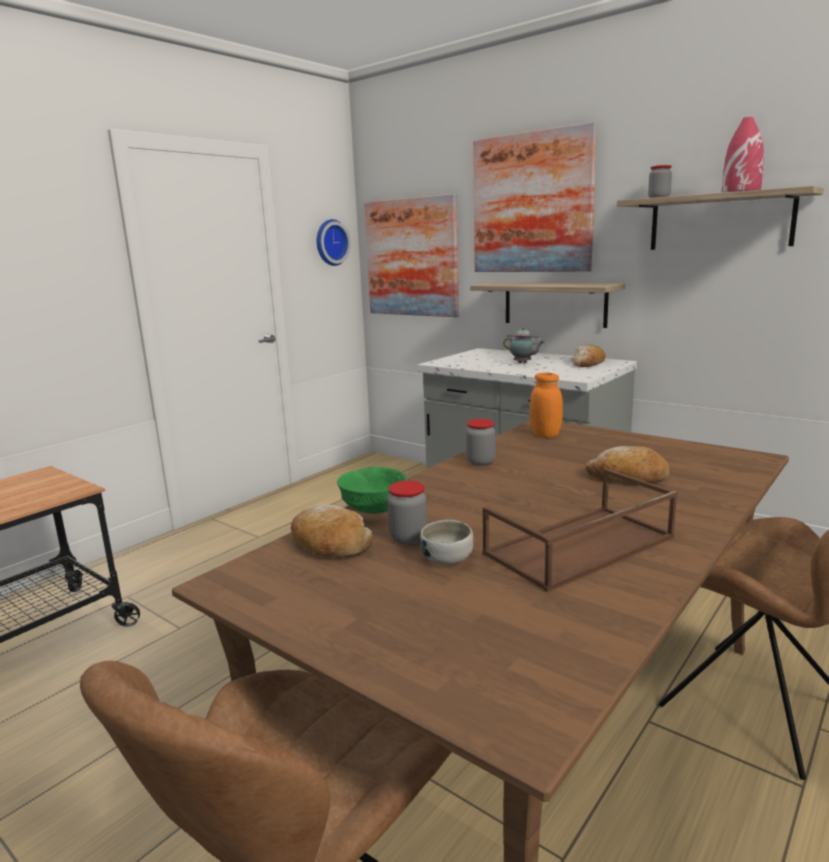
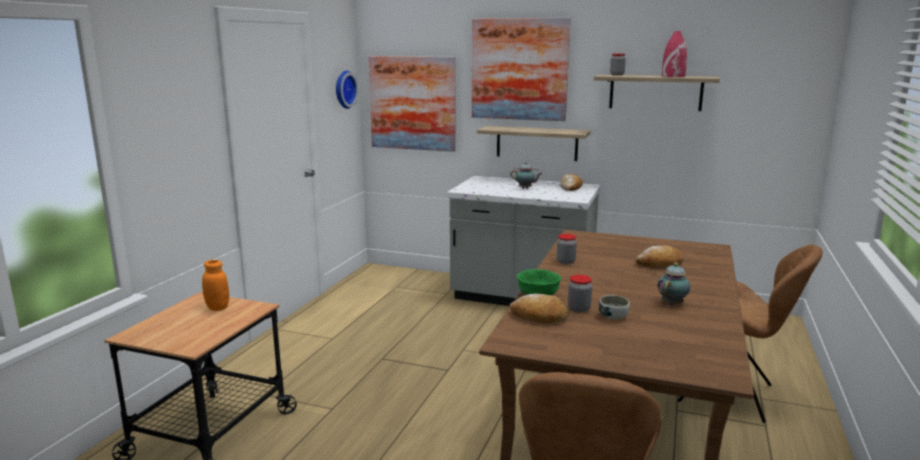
camera: 20 degrees left, 0 degrees up
(545, 435) = (585, 241): orange jar -> orange jar (217, 308)
(579, 547) = (673, 303): brown tray -> teapot

